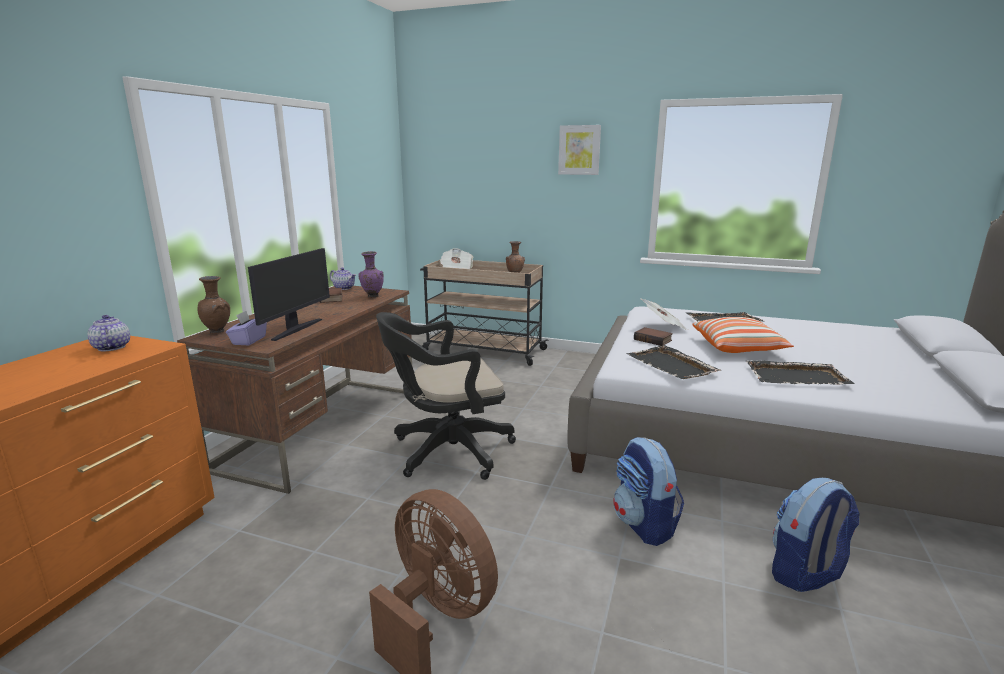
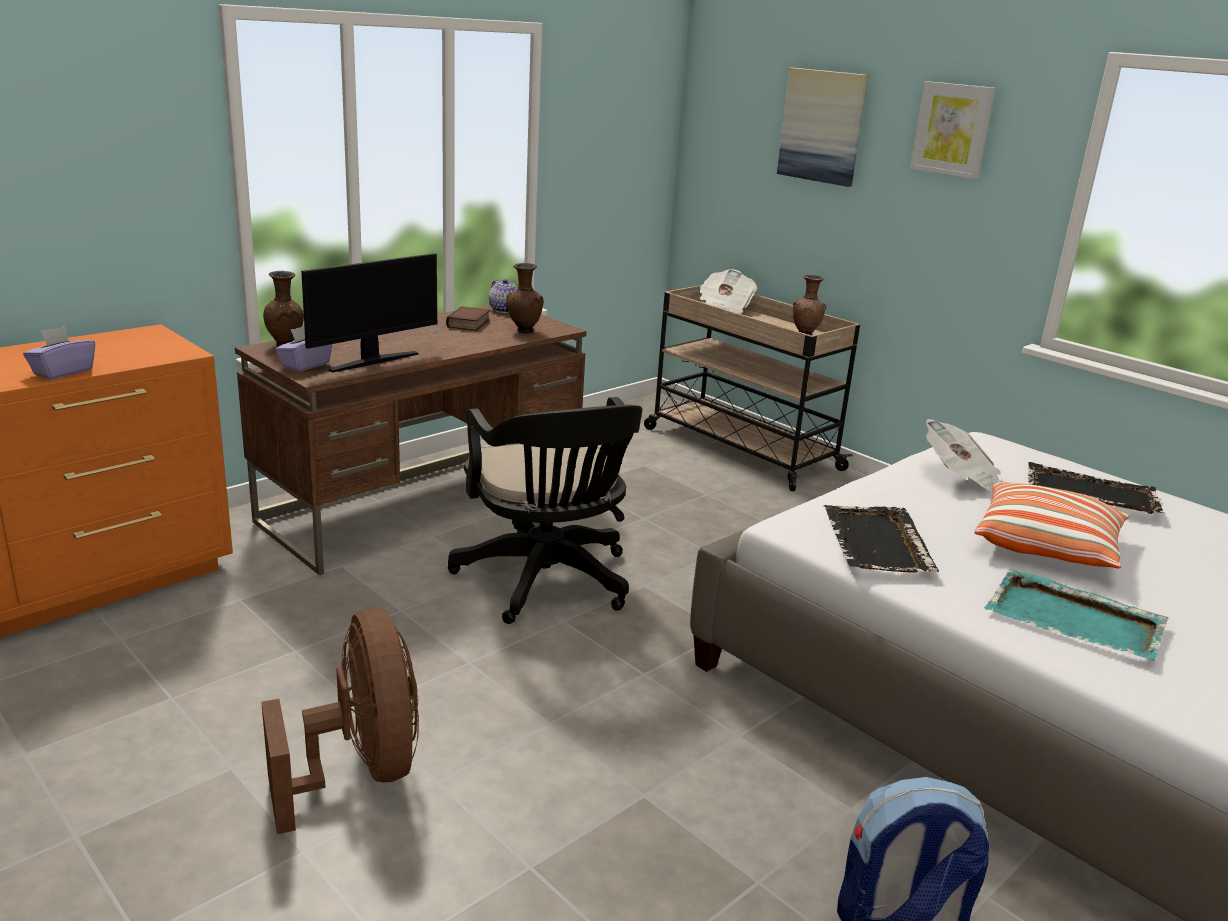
camera: 25 degrees right, 5 degrees up
(60, 379) = (63, 372): none -> purple tissue box
(111, 347) = (141, 344): teapot -> none
(372, 297) = (523, 331): purple vase -> brown vase
(446, 452) = (547, 583): black office chair -> black office chair turned 120 degrees counterclockwise
(499, 158) = (822, 126): none -> picture
(644, 525) = (724, 770): backpack -> none
(653, 340) = (910, 495): book -> none
(797, 376) = (1076, 620): black tray -> turquoise tray

